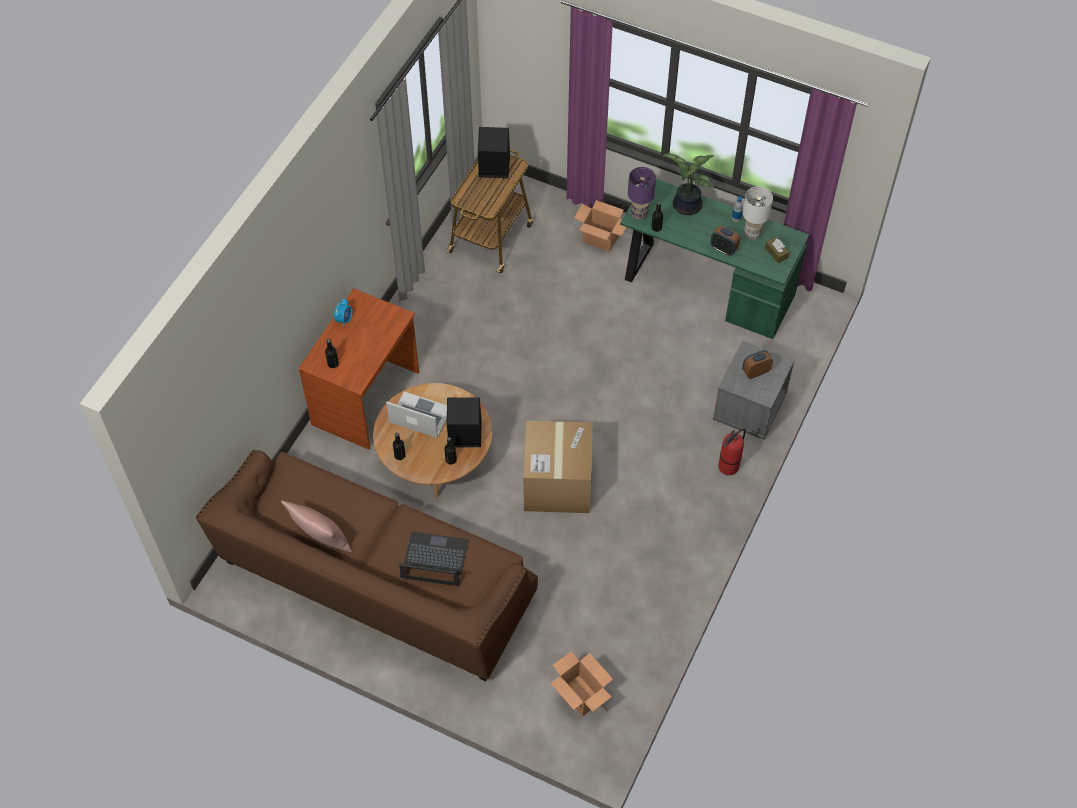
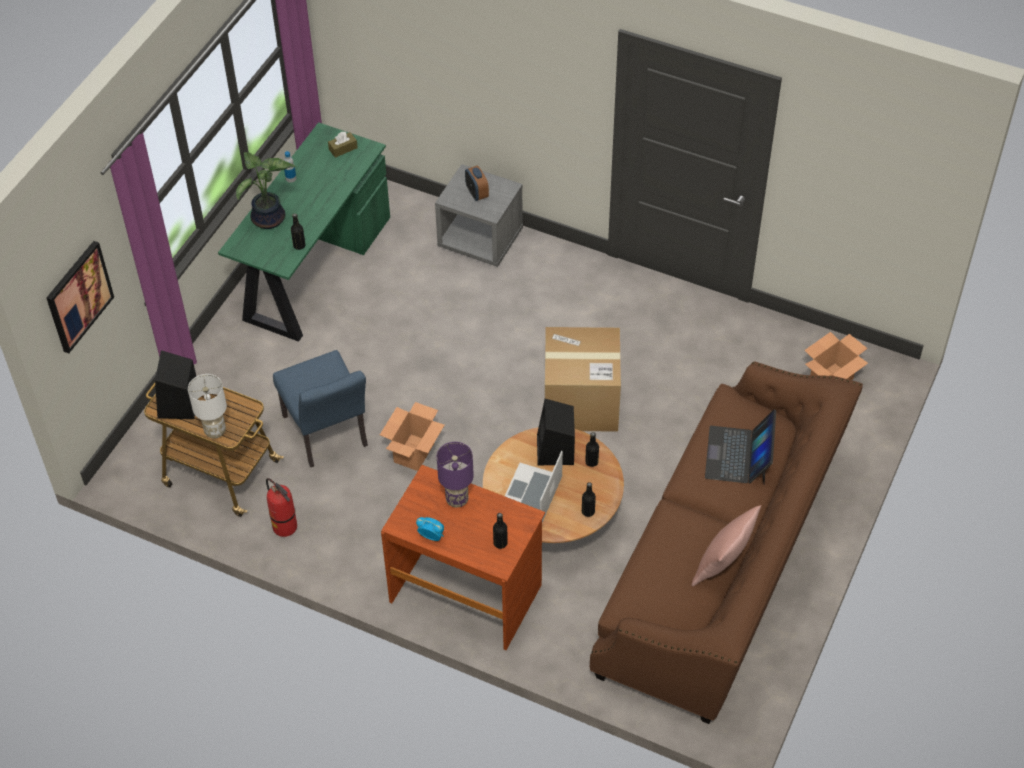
camera: 90 degrees left, 5 degrees down
(524, 53) = (78, 296): none -> picture
(524, 303) = (328, 436): none -> blue chair
(601, 239) = (235, 363): cardboard box -> cardboard box (414, 452)
(639, 215) = (278, 260): purple table lamp -> purple table lamp (457, 500)
(723, 249) = (334, 190): alarm clock -> none
(728, 467) = (554, 258): fire extinguisher -> fire extinguisher (285, 527)
(752, 234) = (315, 166): white table lamp -> white table lamp (215, 431)

